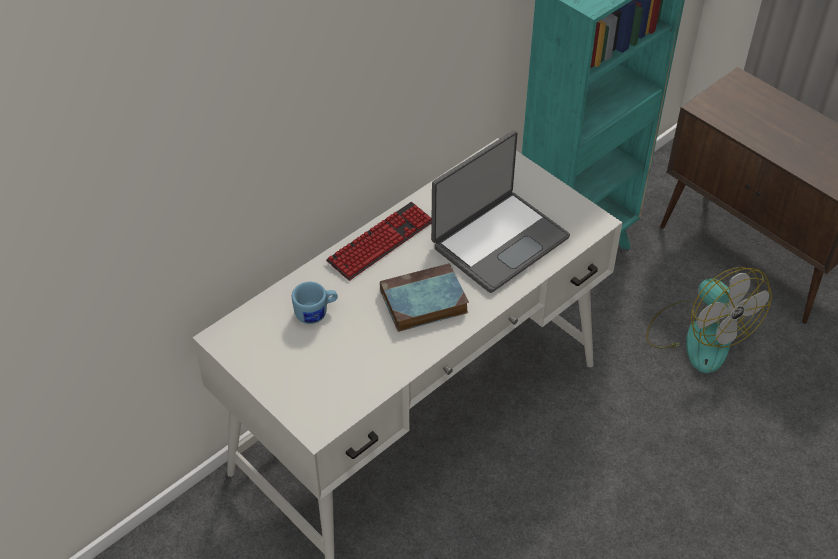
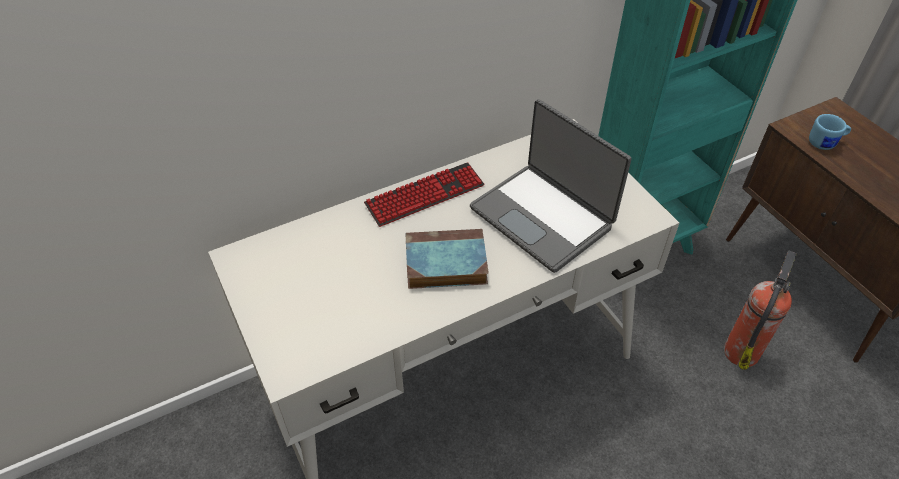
camera: 15 degrees right, 0 degrees up
(316, 313) = (335, 252): blue mug -> blue mug (826, 143)
(498, 241) = (543, 217): laptop -> laptop turned 75 degrees clockwise
(698, 335) = (741, 350): fan -> fire extinguisher

